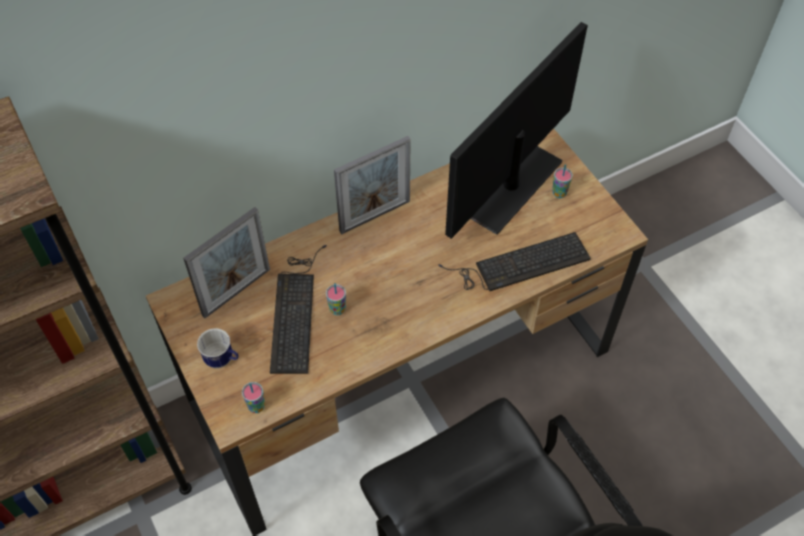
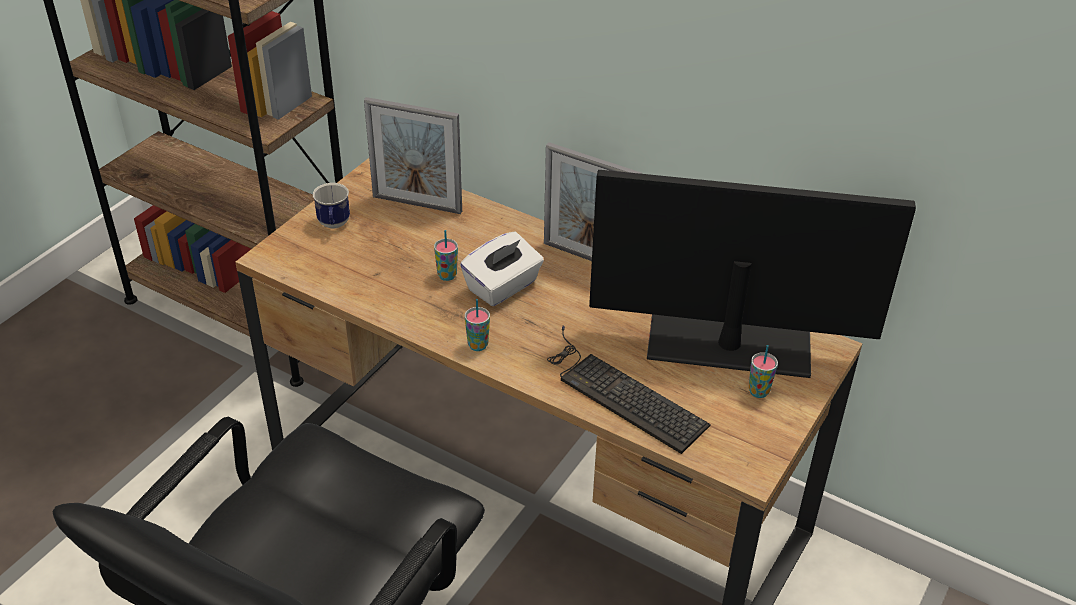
camera: 60 degrees right, 15 degrees down
(256, 406) = (295, 266): cup -> cup (478, 345)
(295, 310) = (425, 248): keyboard -> none
(373, 281) = (503, 287): none -> white tissue box

